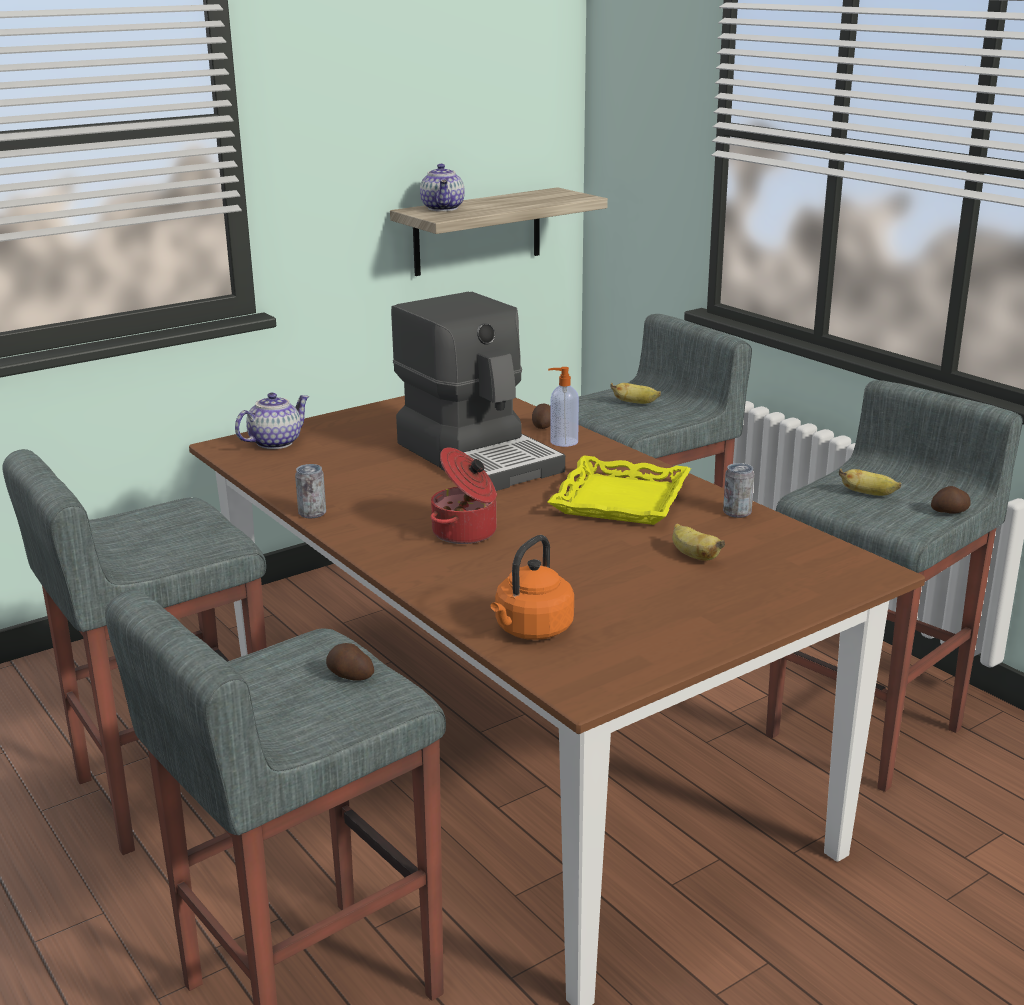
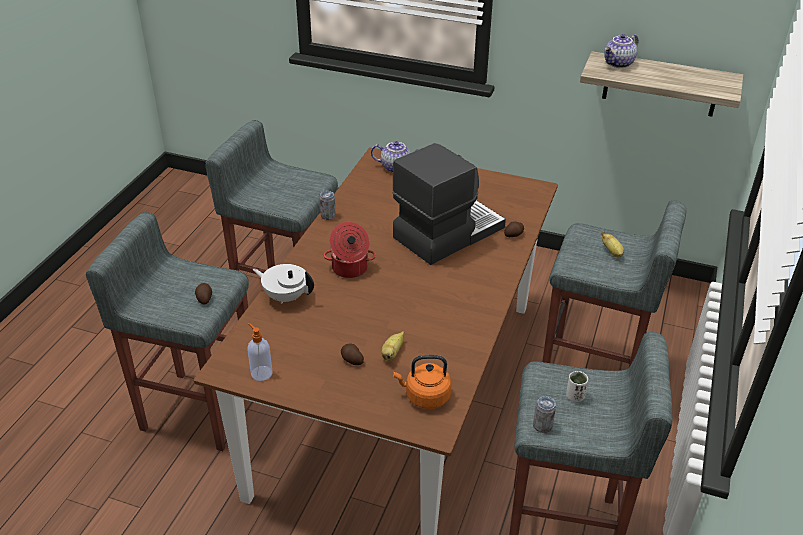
camera: 55 degrees right, 15 degrees up
(465, 593) = (285, 296): none -> white teapot
(479, 456) = (447, 232): coffee machine -> coffee machine turned 150 degrees counterclockwise
(531, 630) = (265, 331): orange kettle -> orange kettle (425, 397)
(563, 442) = (498, 251): soap dispenser -> soap dispenser (261, 373)
(619, 500) = (439, 301): yellow tray -> none
(737, 512) = (465, 349): can -> can (542, 426)
(868, 494) = (575, 396): banana -> white cup
(950, 512) = (585, 441): potato -> potato (351, 360)

